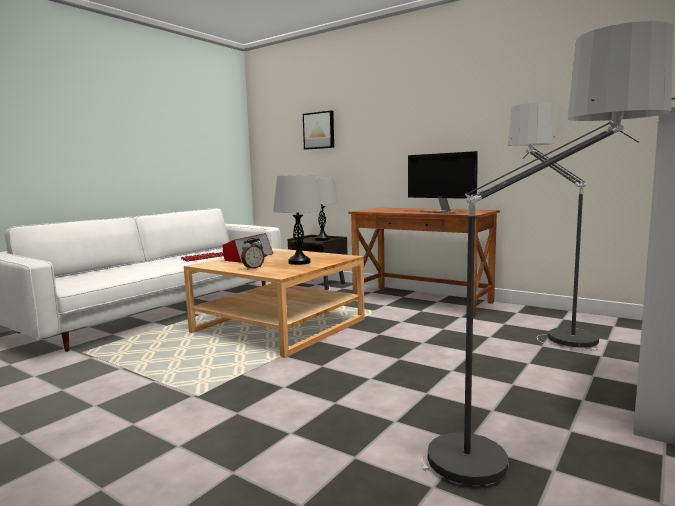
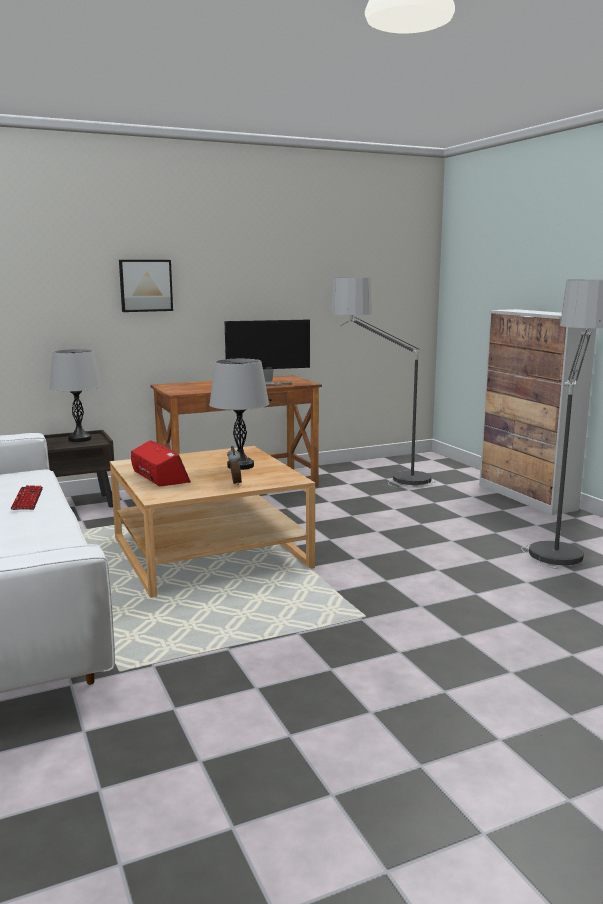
camera: 60 degrees left, 5 degrees up
(319, 130) = (39, 277): picture -> picture (145, 285)

